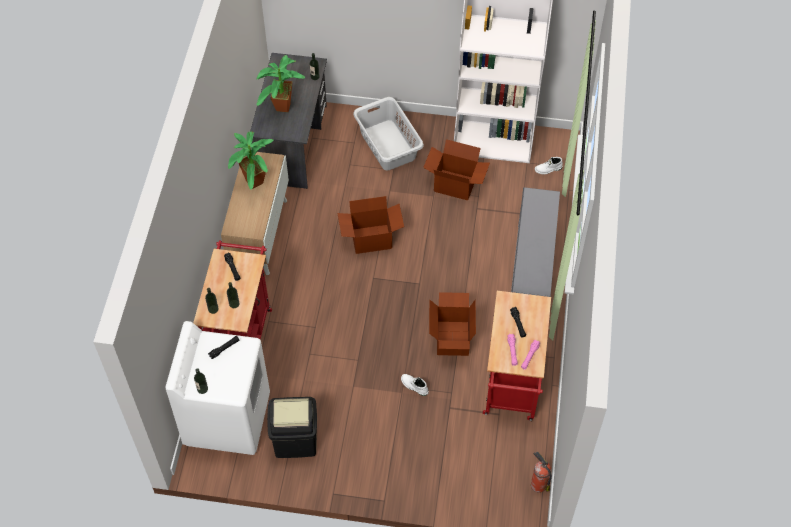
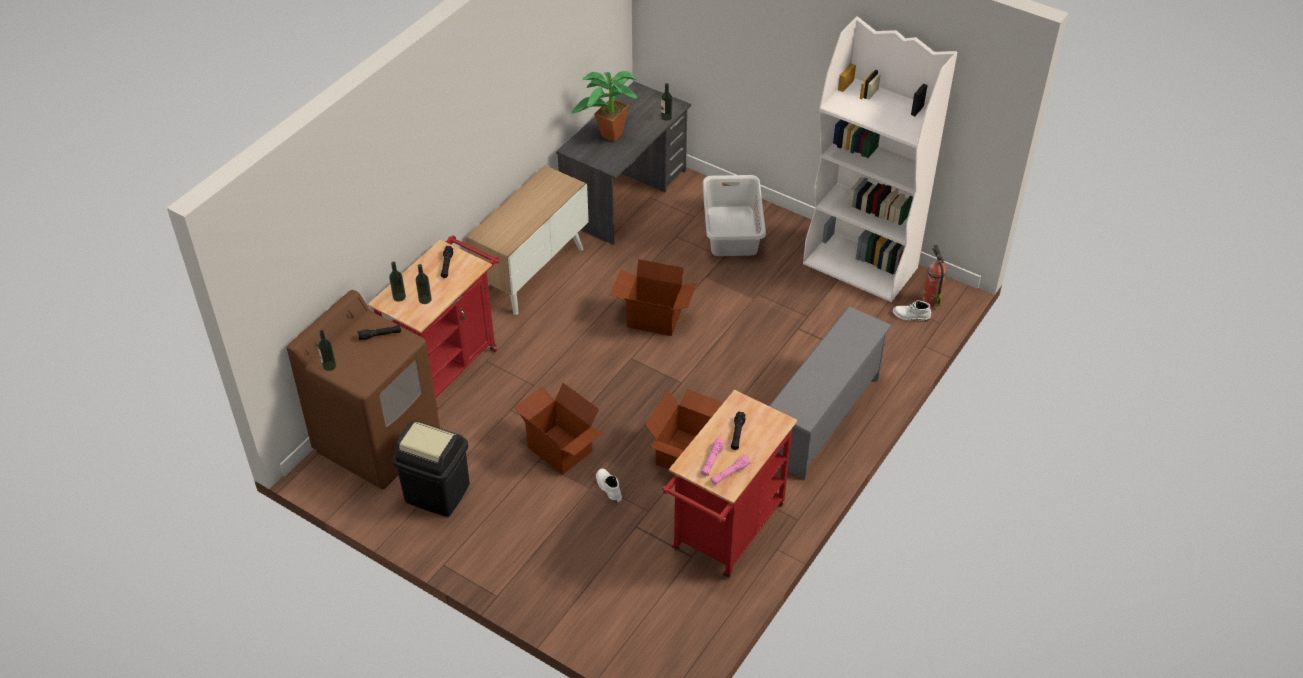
camera: 25 degrees right, 10 degrees down
(227, 418) = (378, 441): white washing machine -> brown washing machine
(254, 185) = (533, 201): potted plant -> none
(455, 184) = (787, 295): cardboard box -> cardboard box (561, 449)
(537, 484) = (692, 653): fire extinguisher -> fire extinguisher (930, 300)

